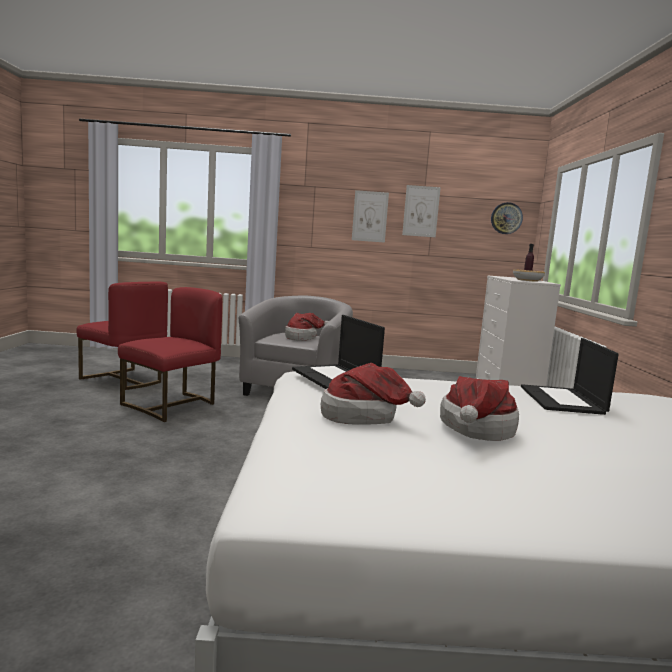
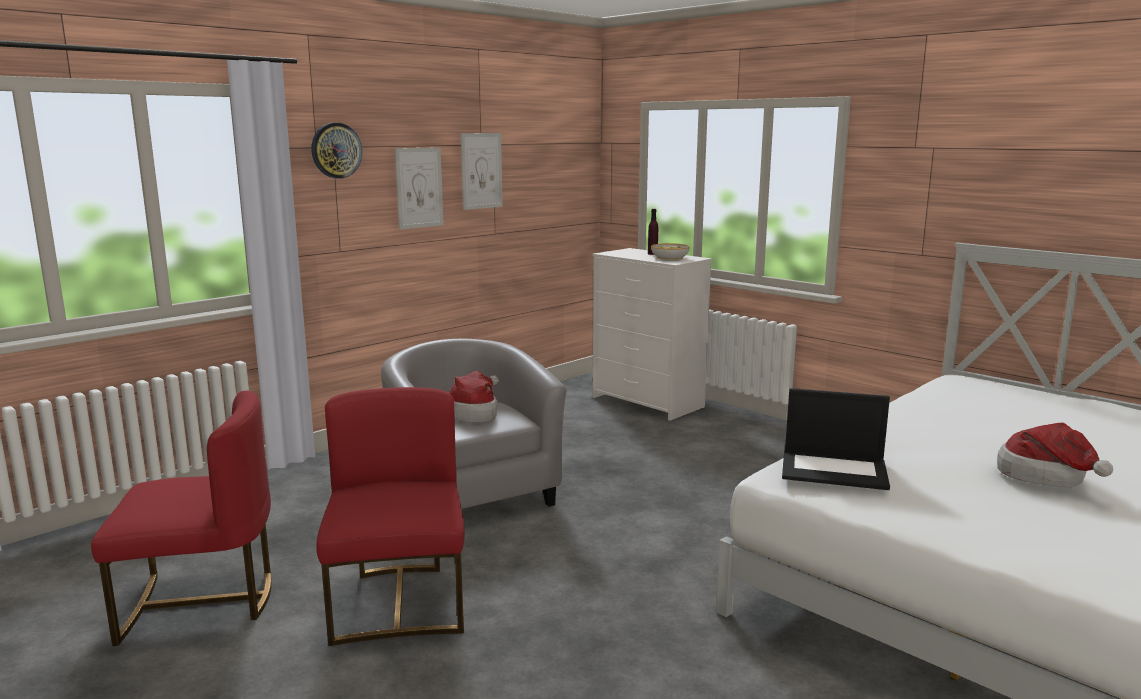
camera: 45 degrees left, 5 degrees up
(365, 417) = (981, 505): hat -> none
(506, 218) = (572, 168): wall clock -> wall clock (336, 150)
(563, 400) = (955, 412): laptop -> none

